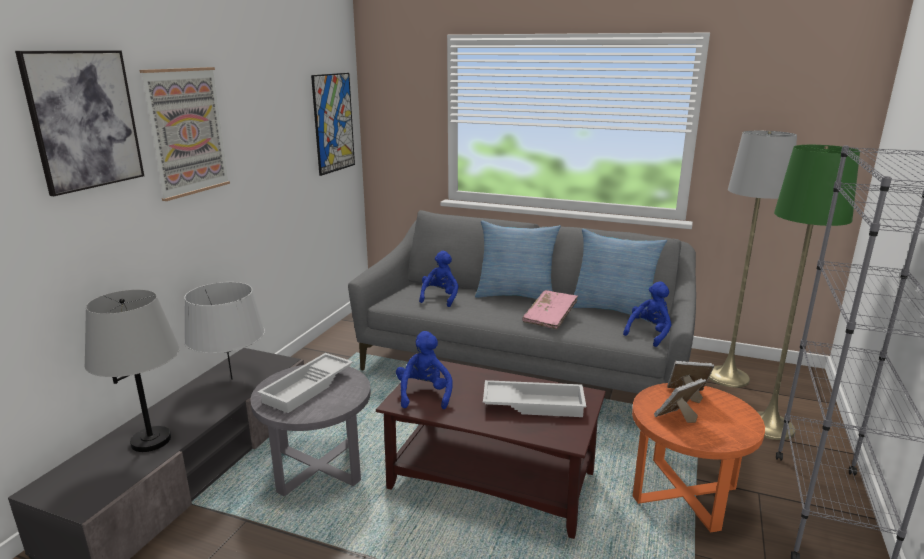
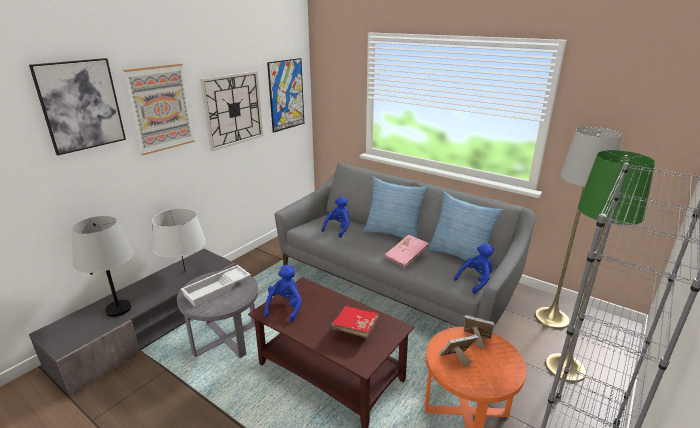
camera: 15 degrees right, 5 degrees up
(273, 140) = (233, 109): none -> wall clock
(534, 403) = (355, 328): white tray -> red book

